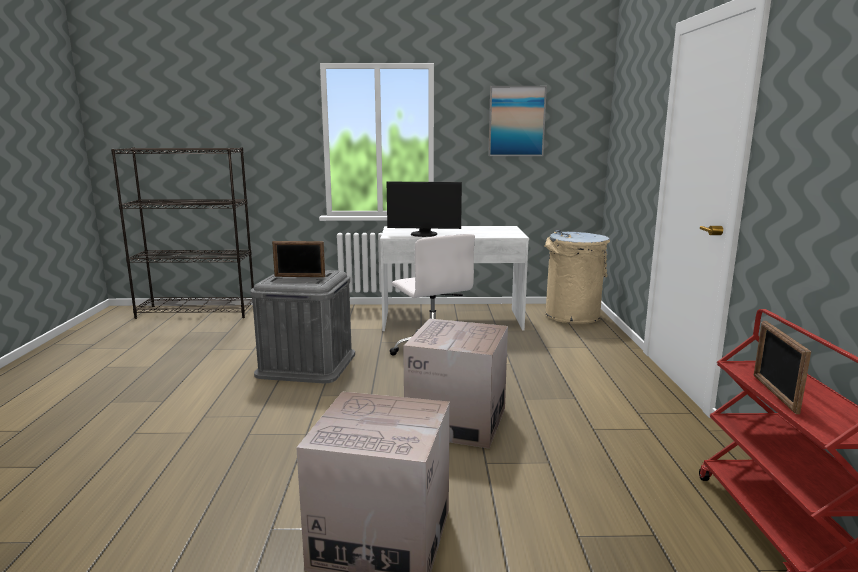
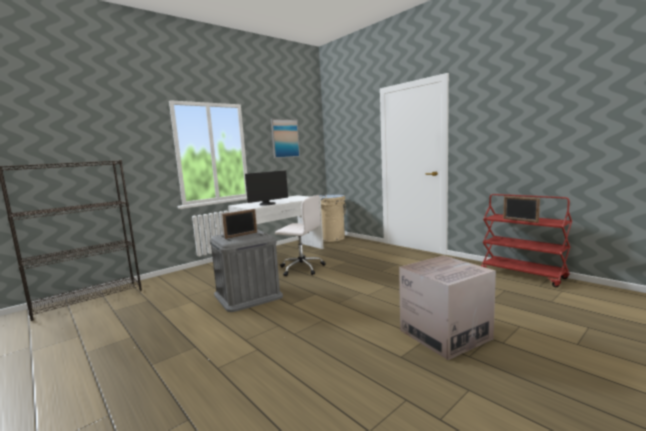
camera: 40 degrees left, 5 degrees down
(456, 421) = (375, 287): cardboard box -> none

